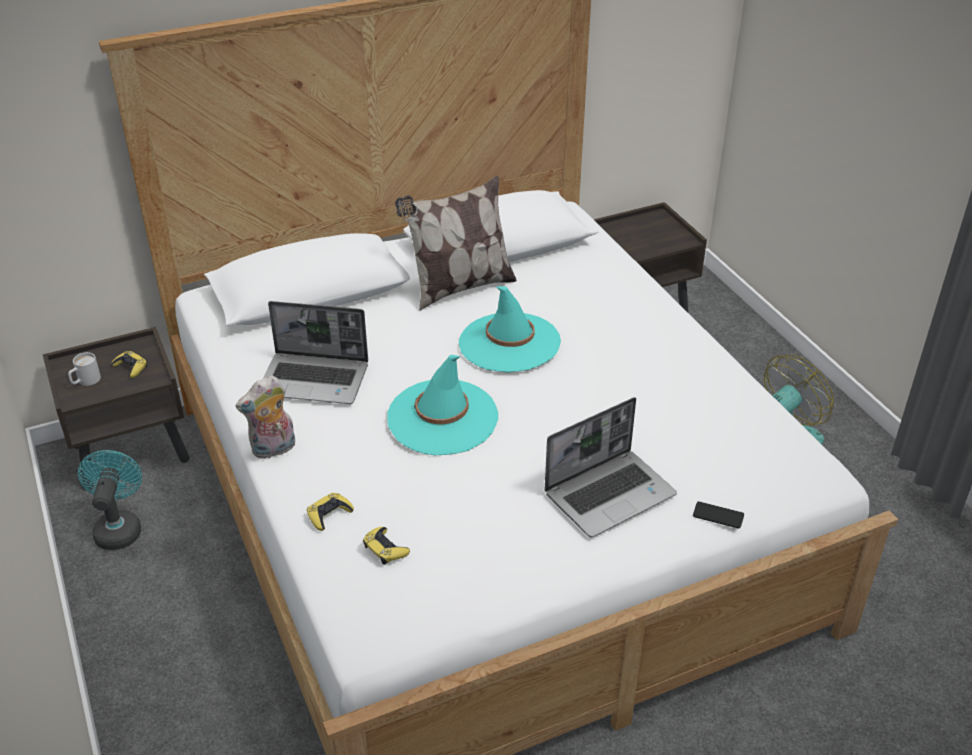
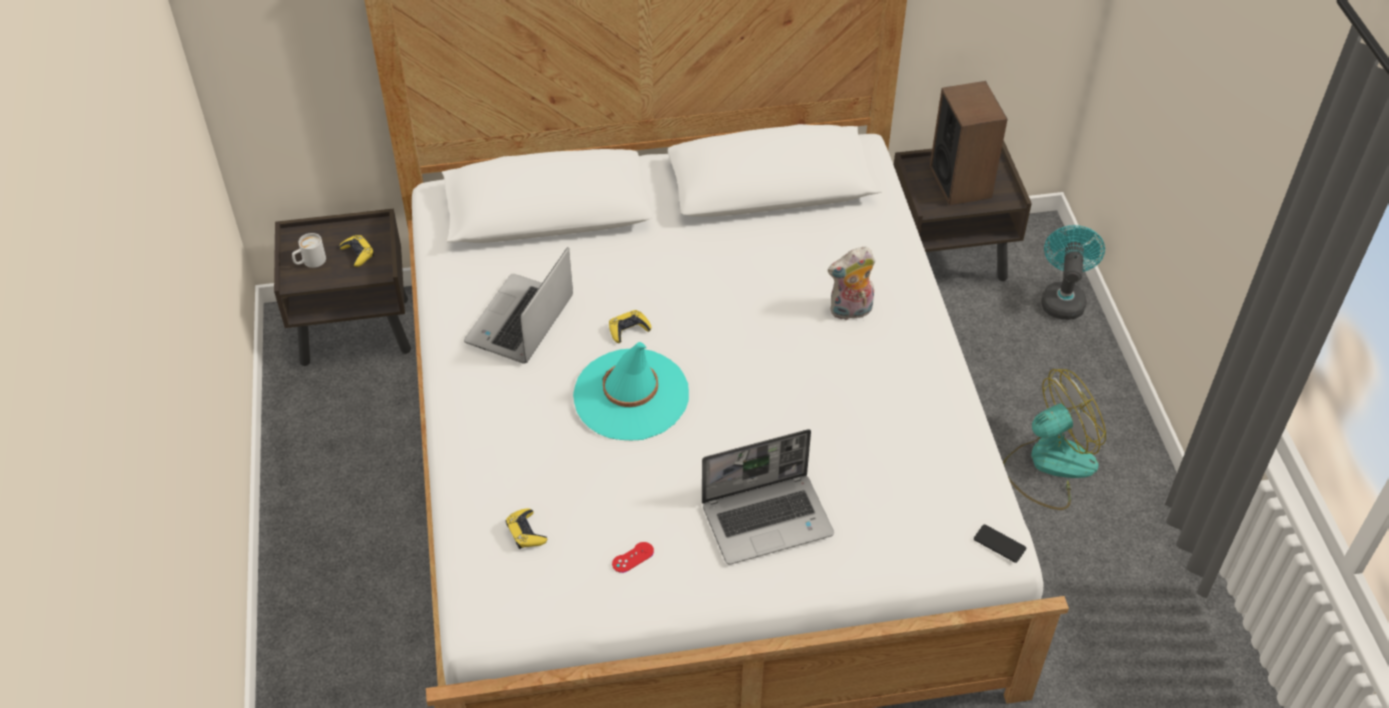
camera: 15 degrees right, 10 degrees up
(119, 527) = (324, 414): turquoise fan -> turquoise fan (1063, 298)
(273, 450) = (455, 396): plush toy -> plush toy (850, 311)
(315, 379) = (520, 322): laptop -> laptop turned 90 degrees clockwise
(329, 514) = (486, 482): yellow game controller -> yellow game controller (628, 329)
(459, 287) = (706, 233): pillow -> none
(497, 550) = (633, 557): none -> red game controller
(509, 343) = (733, 316): turquoise hat -> none
(642, 235) = (960, 182): none -> speaker
(718, 515) = (866, 568): phone -> phone (999, 544)

